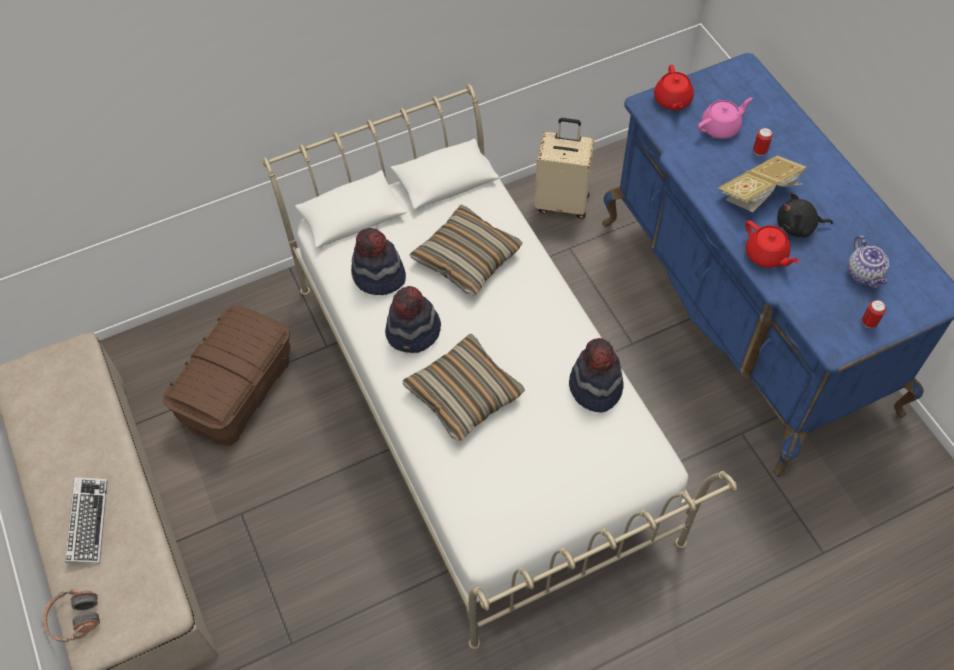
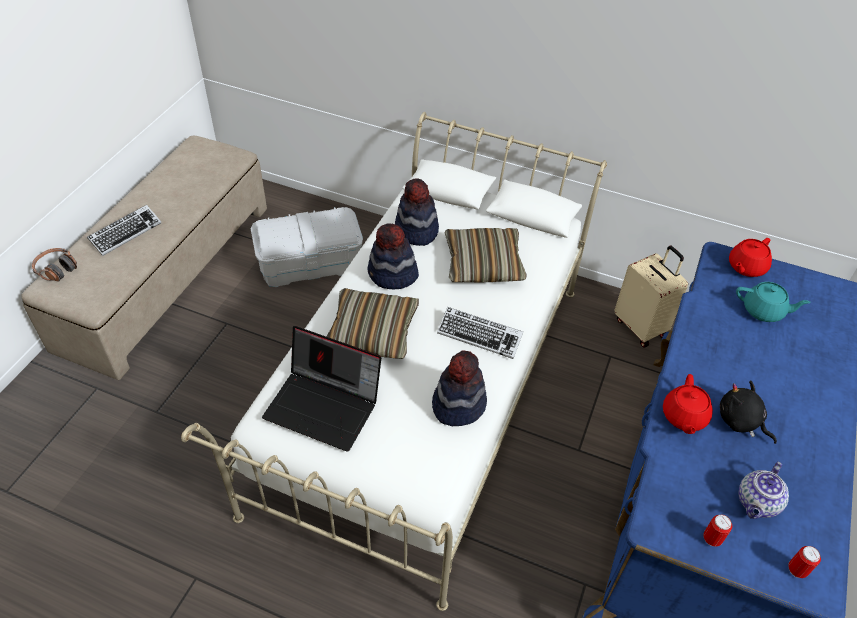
camera: 45 degrees right, 10 degrees down
(237, 390) = (310, 263): brown storage box -> white storage box
(511, 483) = (325, 406): none -> laptop
(541, 321) = (479, 336): none -> keyboard
(721, 128) = (764, 311): pink teapot -> turquoise teapot
(759, 151) = (777, 349): can -> can (797, 570)
(759, 194) = (735, 375): book -> none

